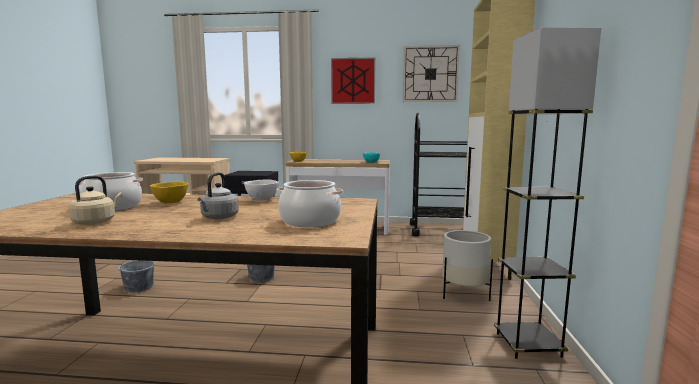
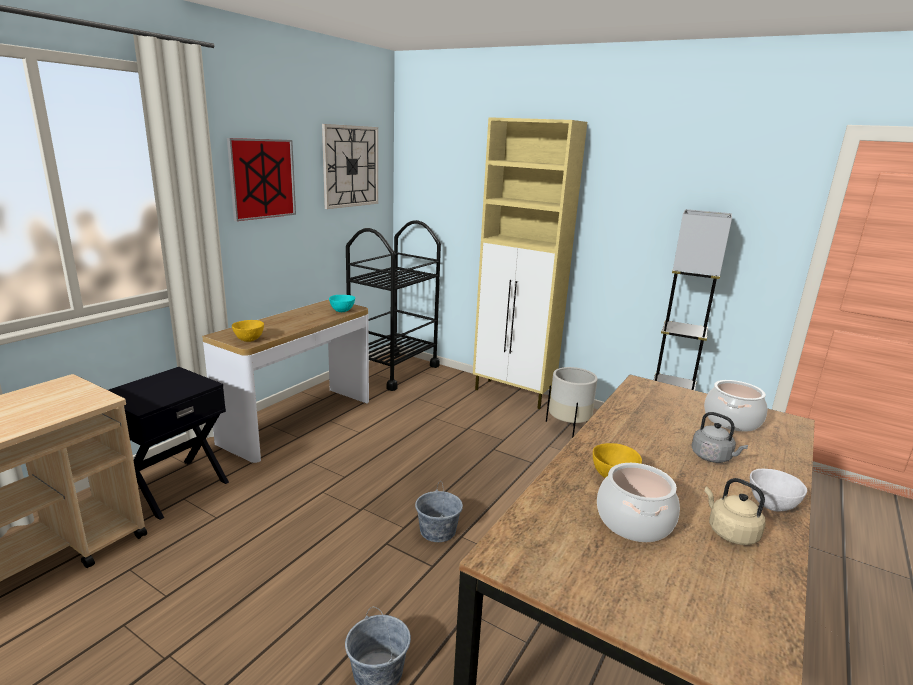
camera: 65 degrees left, 10 degrees up
(262, 200) = (618, 422): white bowl -> white bowl (772, 505)

